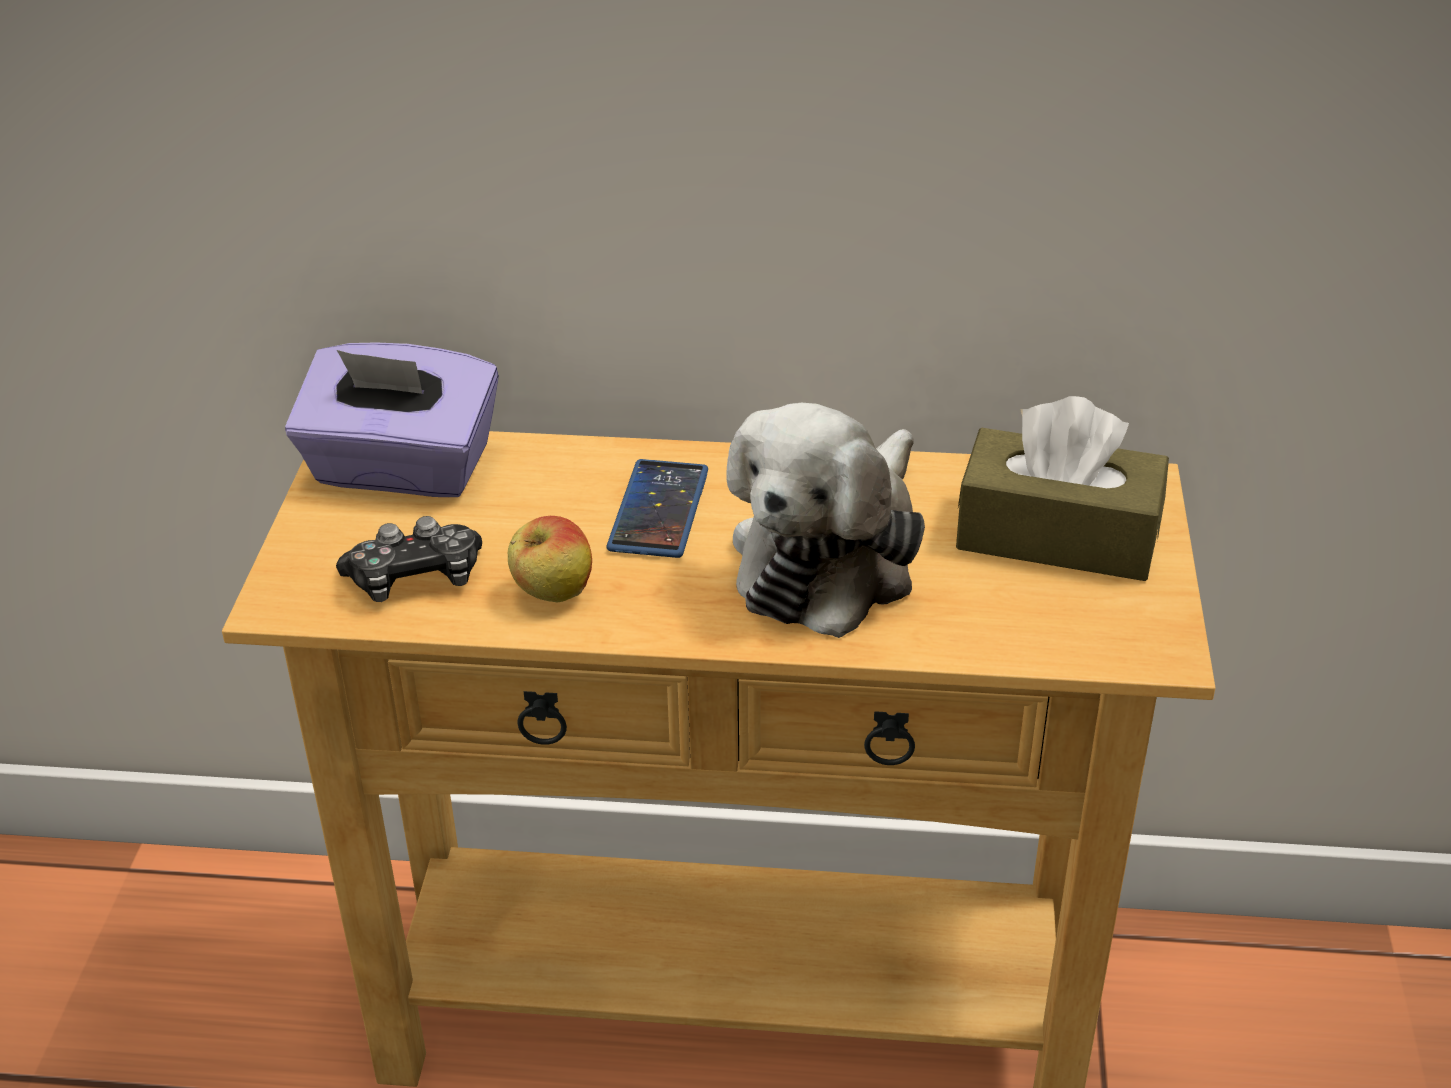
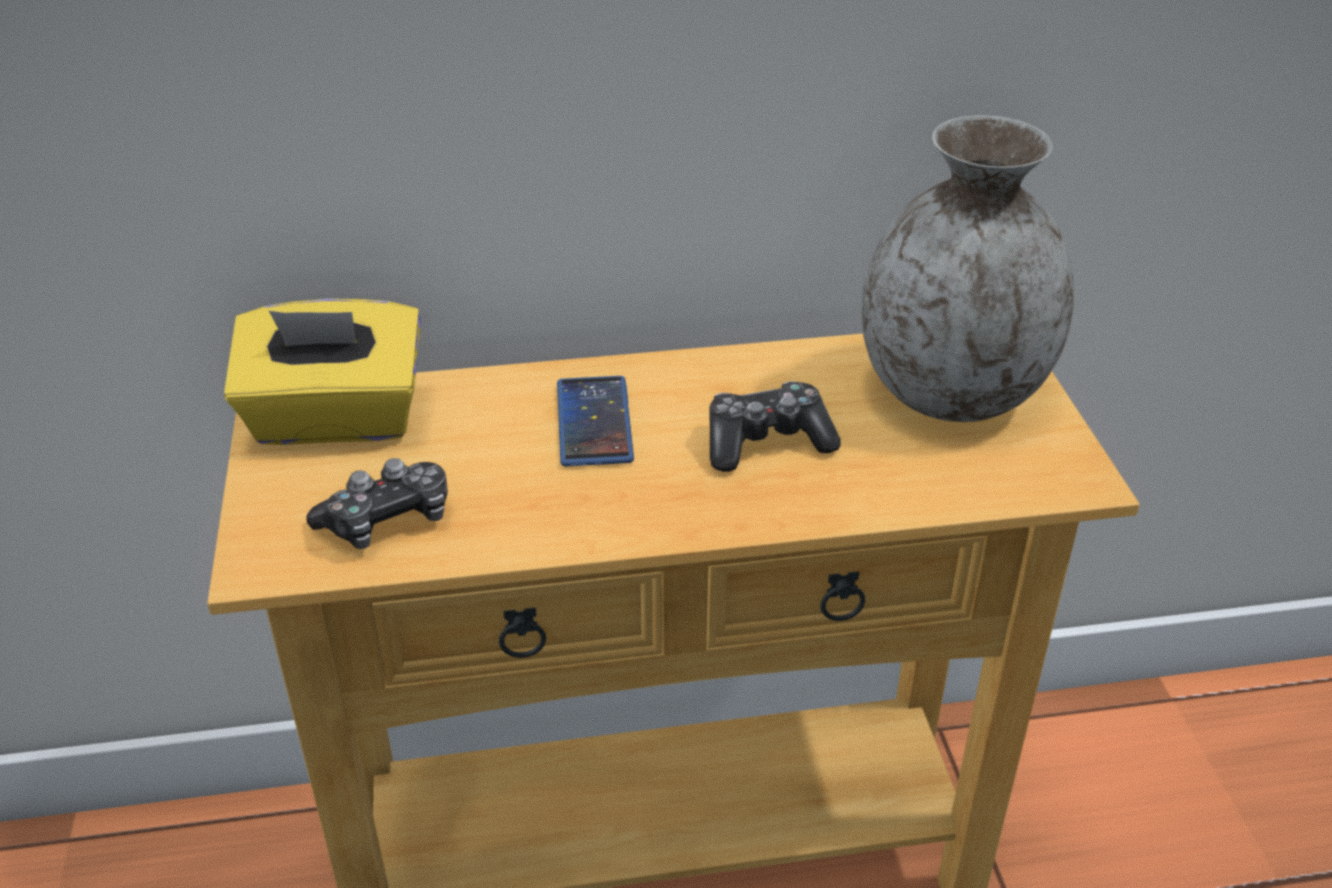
camera: 15 degrees left, 0 degrees up
(401, 469) = (336, 419): purple tissue box -> yellow tissue box
(552, 595) = (526, 515): apple -> none
(831, 558) = (766, 442): plush toy -> game controller
(1057, 536) = (950, 394): brown tissue box -> grey vase

